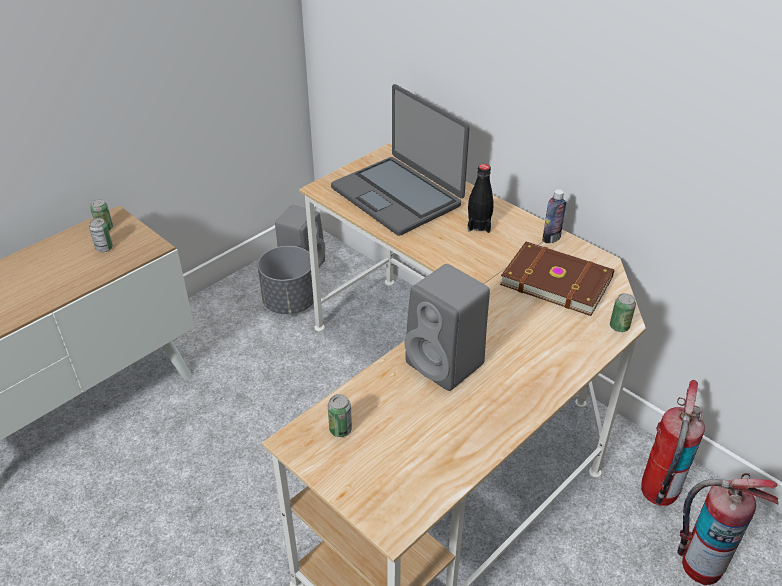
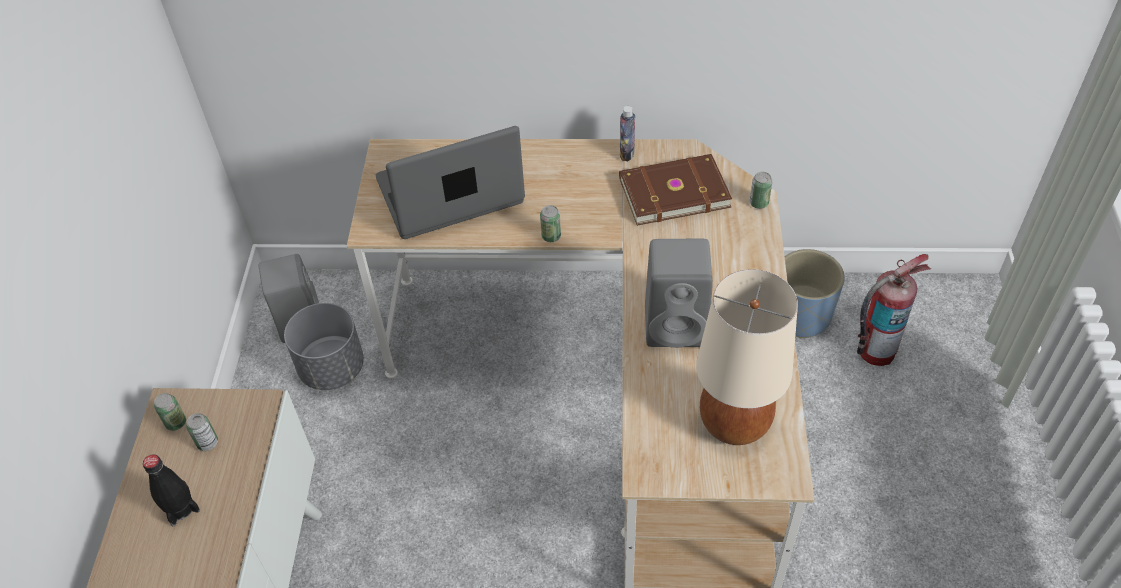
camera: 40 degrees left, 10 degrees up
(340, 430) = (667, 438): can -> can (551, 236)
(397, 196) = (450, 193): laptop -> laptop turned 150 degrees clockwise
(401, 457) = (734, 424): none -> beige table lamp
(479, 225) = (556, 178): black bottle -> black bottle (180, 508)
(658, 491) = (800, 316): fire extinguisher -> blue planter

